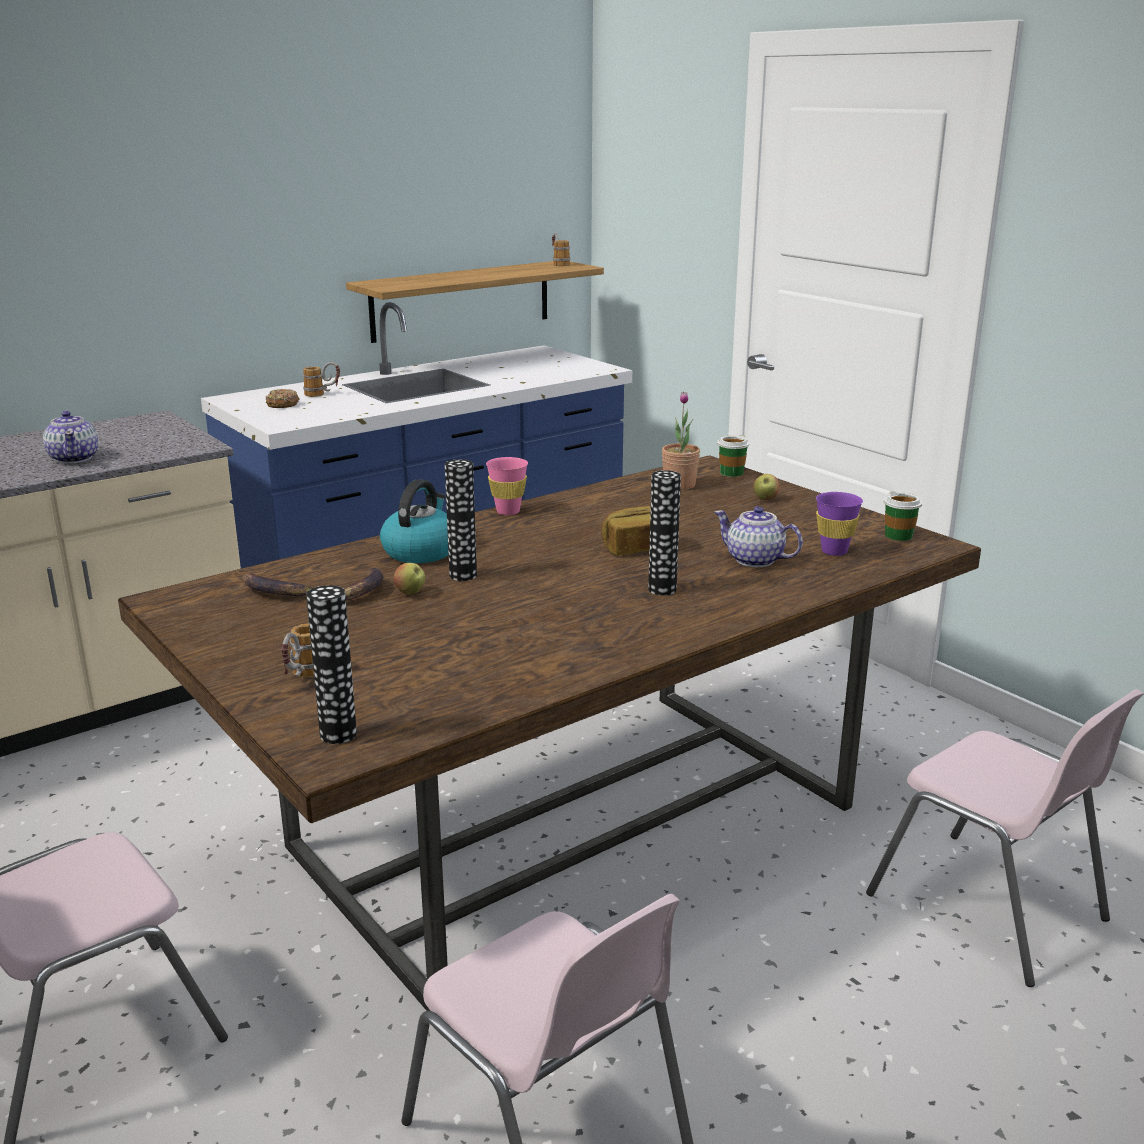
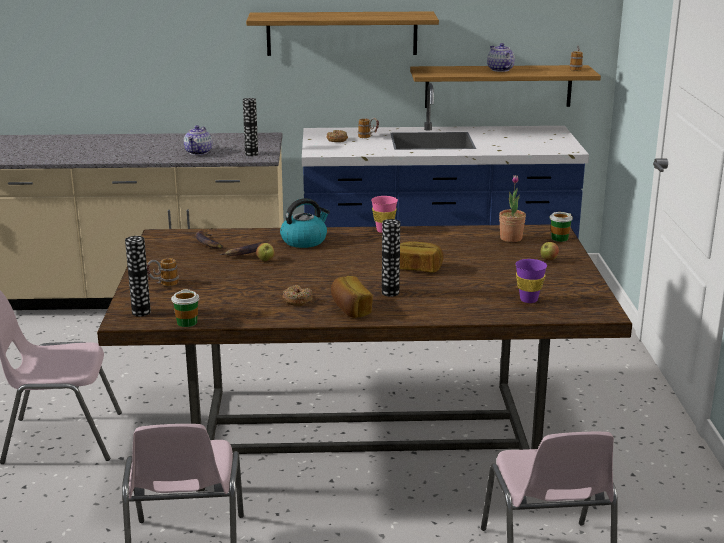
camera: 35 degrees right, 0 degrees up
(242, 239) = (342, 33): none -> shelf
(463, 575) = (304, 258): vase -> vase (251, 154)
(558, 637) = (297, 300): none -> donut
(651, 627) = (350, 309): none -> bread
(755, 560) = (471, 292): teapot -> teapot (500, 70)
(899, 536) = (590, 302): cup -> cup (187, 322)

